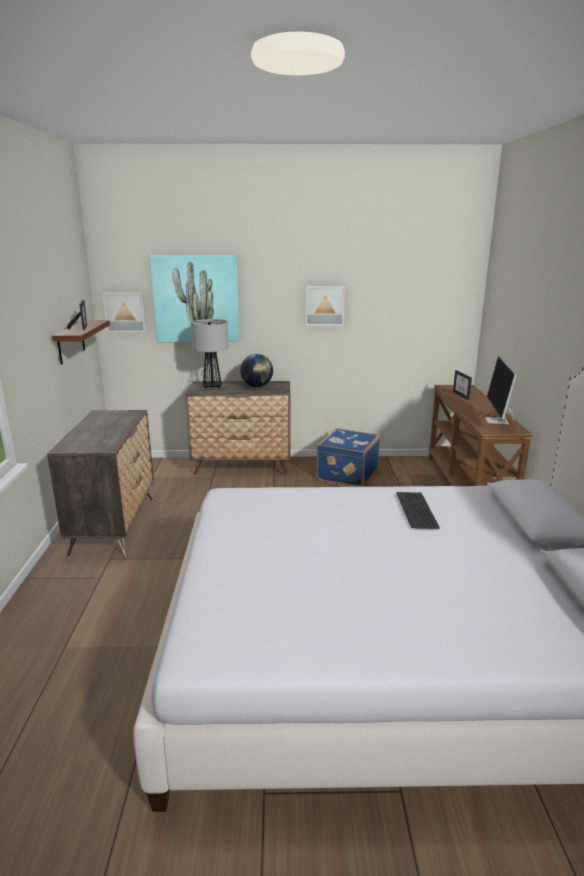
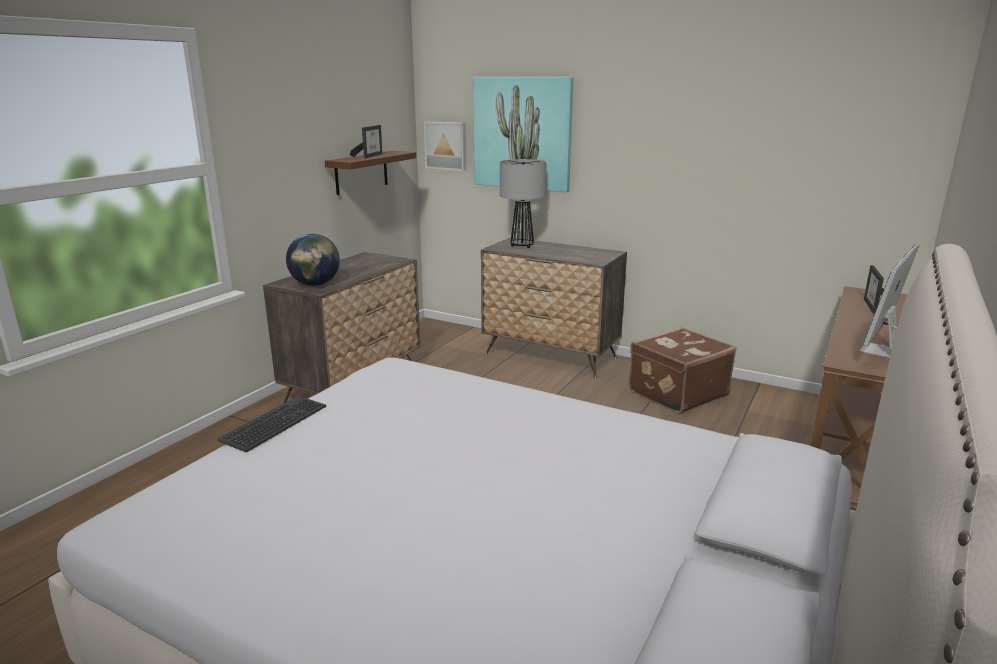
camera: 30 degrees right, 0 degrees up
(257, 386) = (575, 252): globe -> globe (315, 284)
(324, 305) = (684, 150): picture -> none
(346, 474) = (676, 393): blue suitcase -> brown suitcase
(417, 510) = (591, 444): keyboard -> keyboard (275, 423)

